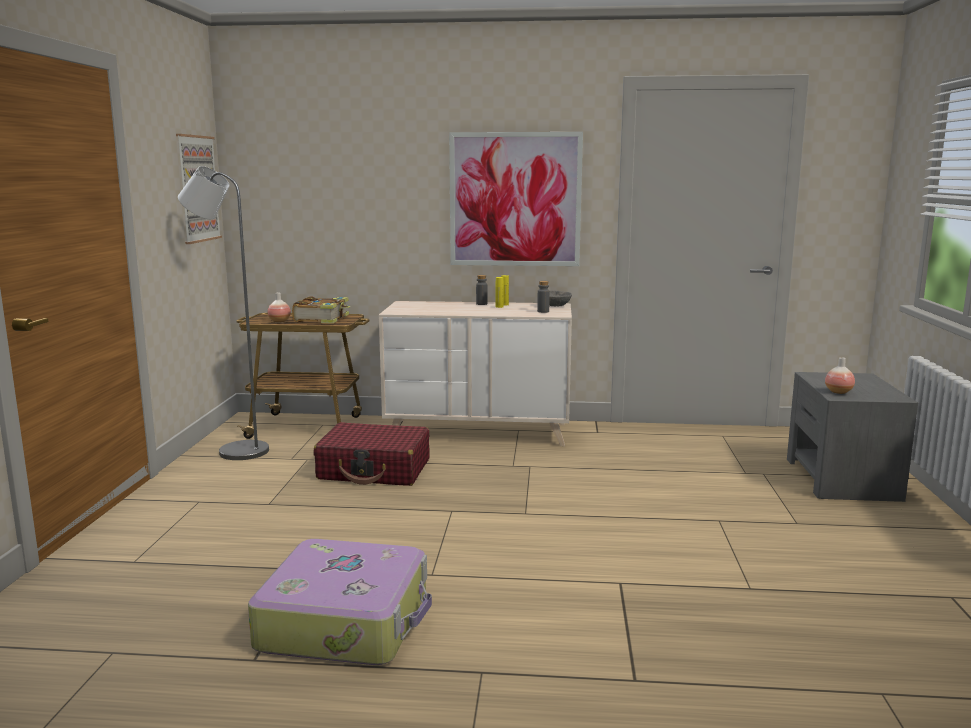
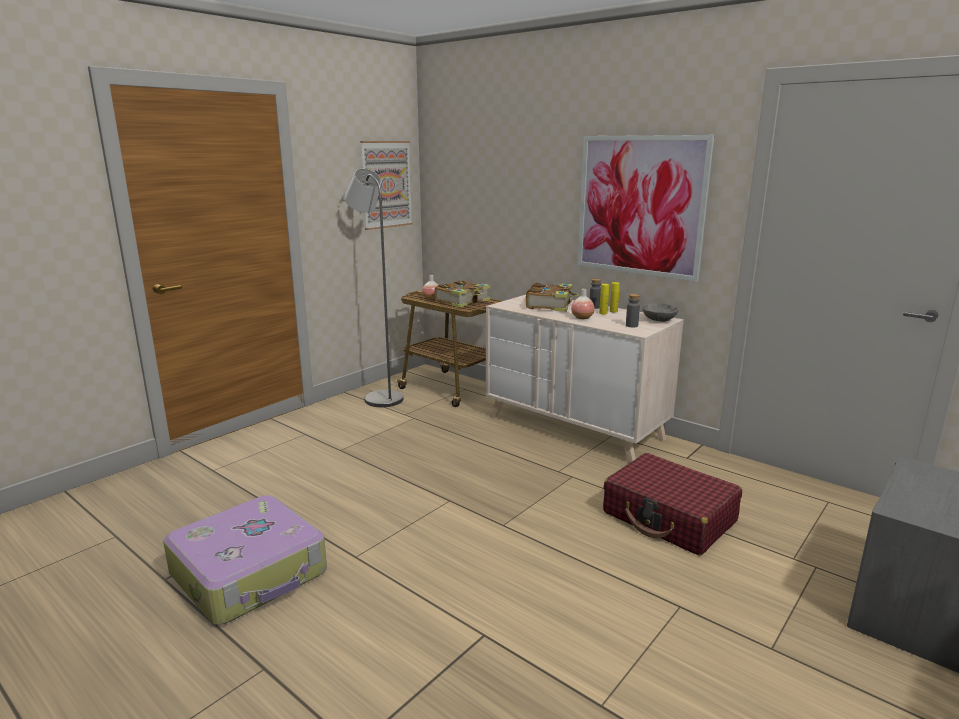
camera: 35 degrees right, 5 degrees up
(374, 470) = (446, 441): red suitcase -> red suitcase (669, 517)
(439, 307) = (550, 305): none -> book
(838, 392) = (910, 503): vase -> vase (582, 318)

